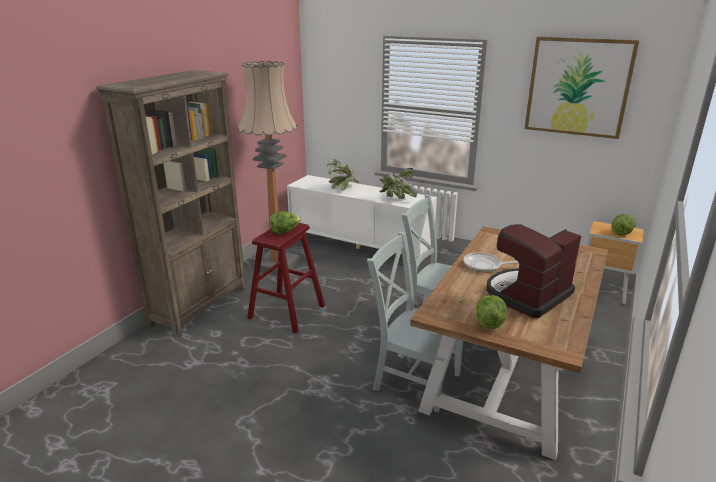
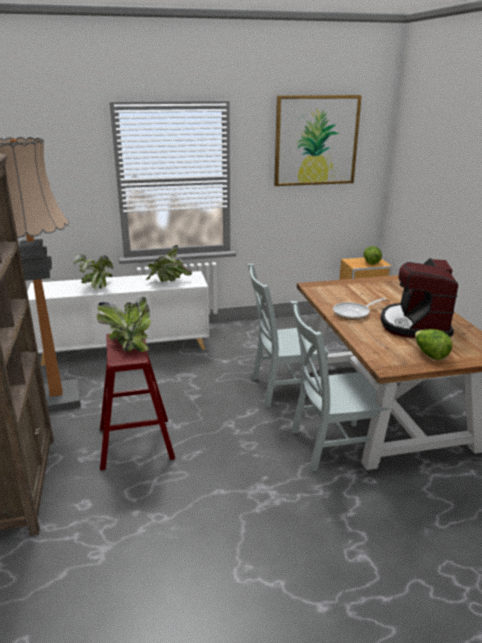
camera: 40 degrees left, 0 degrees up
(285, 231) = (130, 345): lettuce -> potted plant

